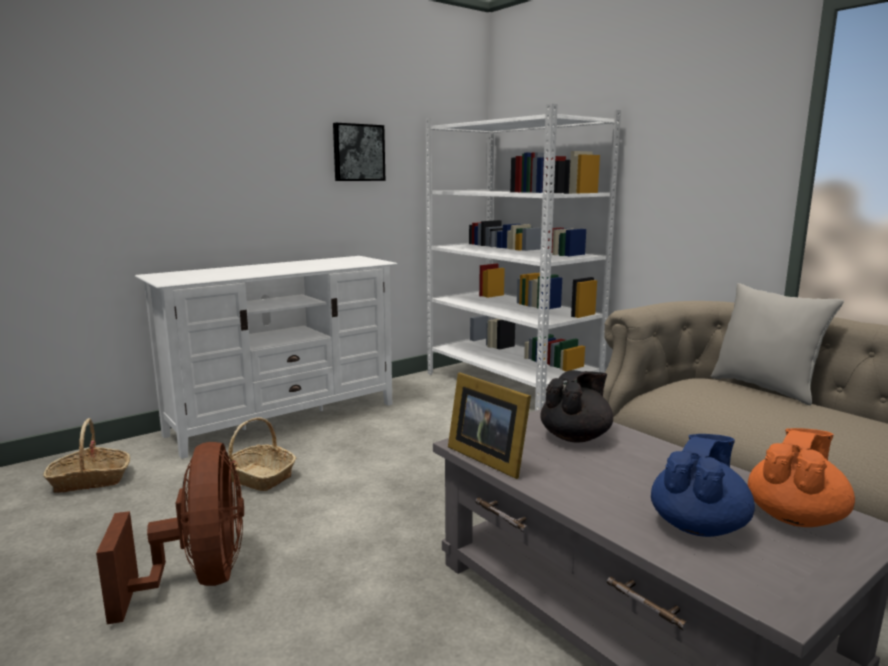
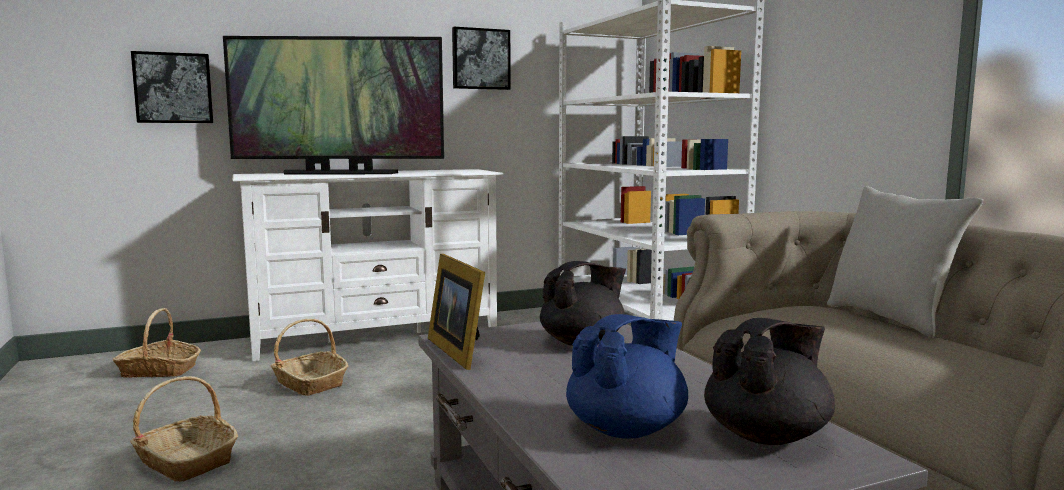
camera: 15 degrees right, 5 degrees down
(66, 189) = (173, 88): none -> picture
(199, 578) = (185, 461): brown fan -> basket
(247, 270) = (339, 173): none -> television
(795, 517) = (767, 435): orange teapot -> black teapot

